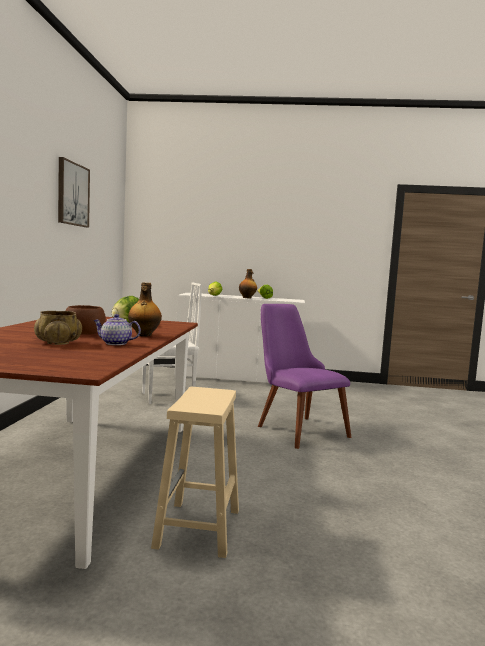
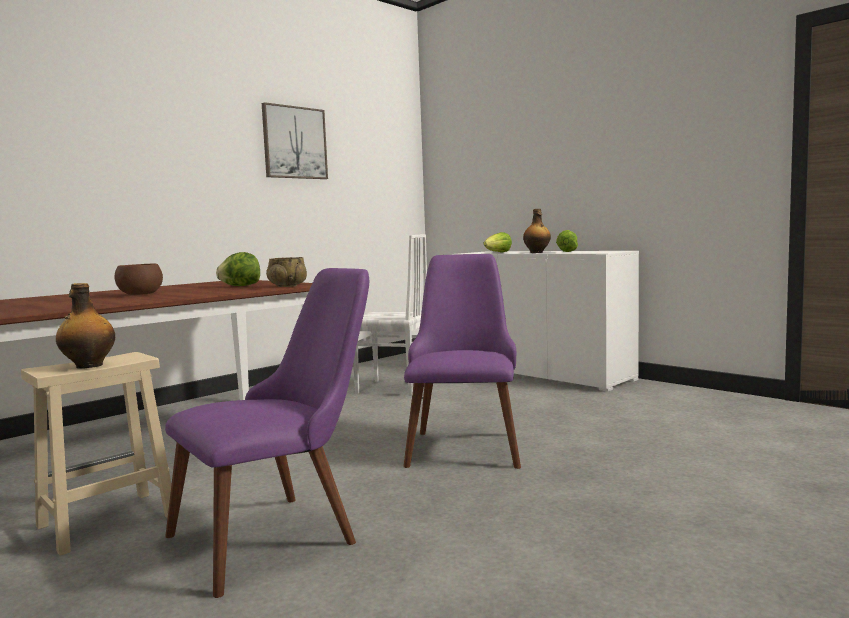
camera: 40 degrees right, 0 degrees up
(58, 343) = (70, 301): beige bowl -> beige bowl (288, 286)
(115, 343) = (110, 302): teapot -> none
(144, 335) = (184, 295): bottle -> bottle (88, 366)
(321, 500) = (283, 531): none -> purple chair

